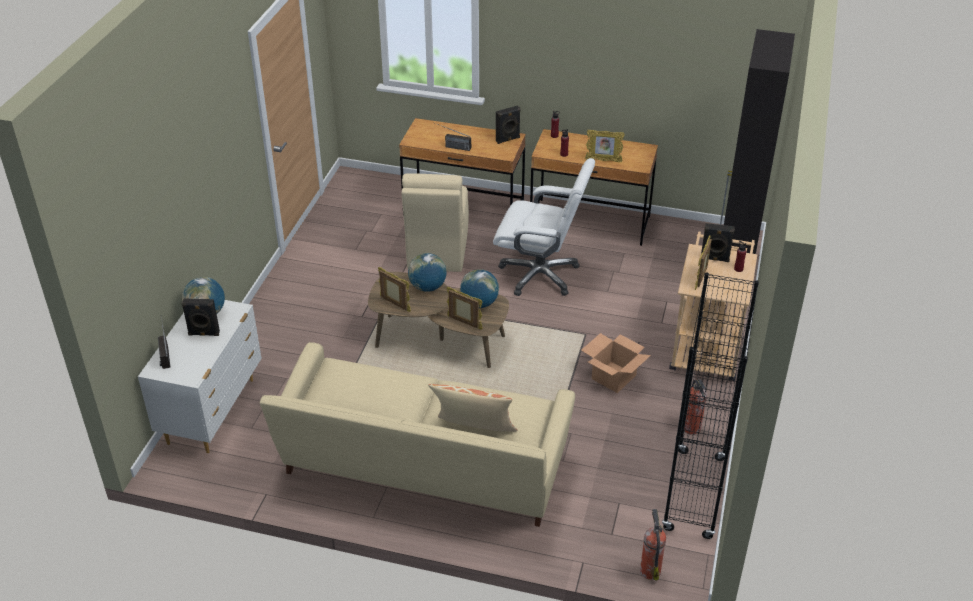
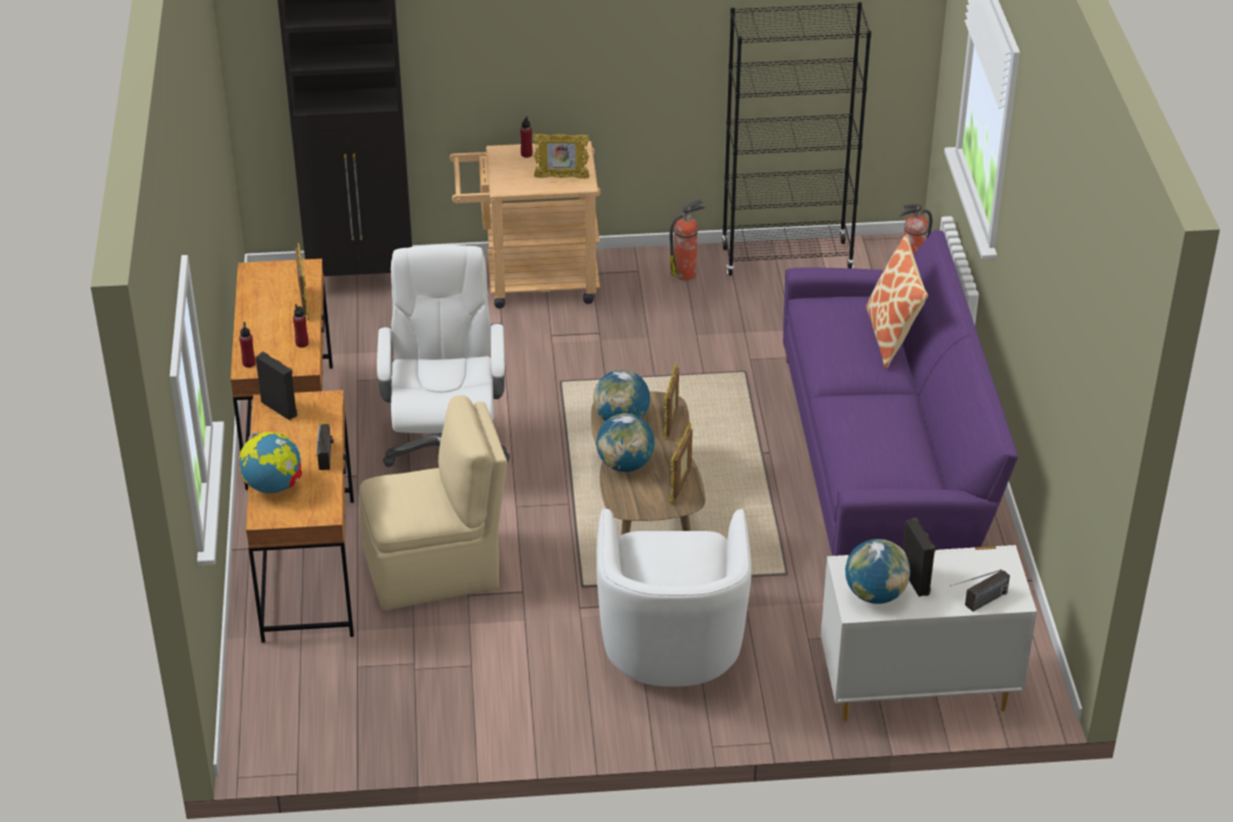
camera: 110 degrees left, 0 degrees up
(319, 322) = (671, 645): none -> white armchair
(422, 468) = (884, 461): beige sofa -> purple sofa
(443, 129) = (273, 486): none -> globe
(613, 377) = (631, 344): cardboard box -> none
(714, 259) = (515, 173): black speaker -> none

